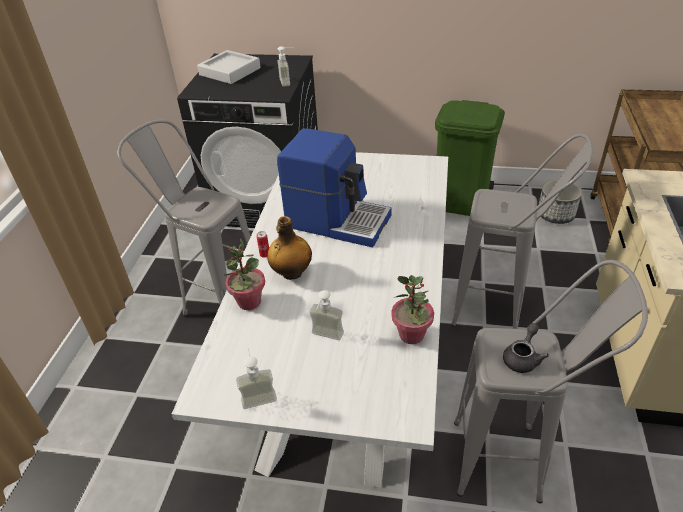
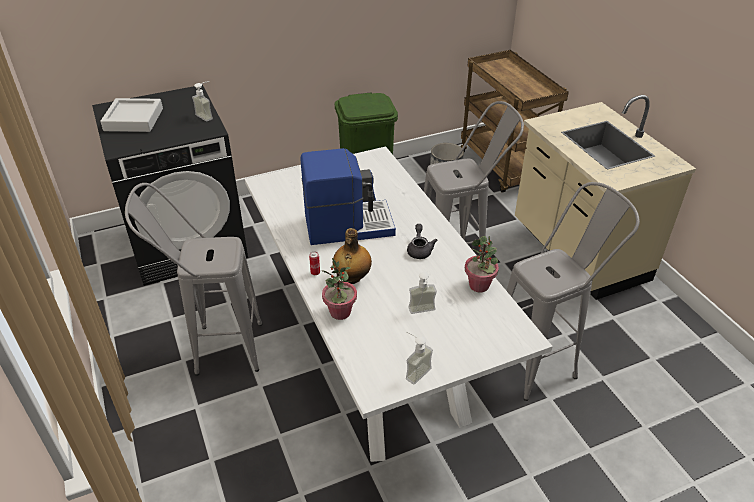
camera: 35 degrees left, 0 degrees up
(522, 358) = (554, 271): grey teapot -> grey teapot (419, 250)

